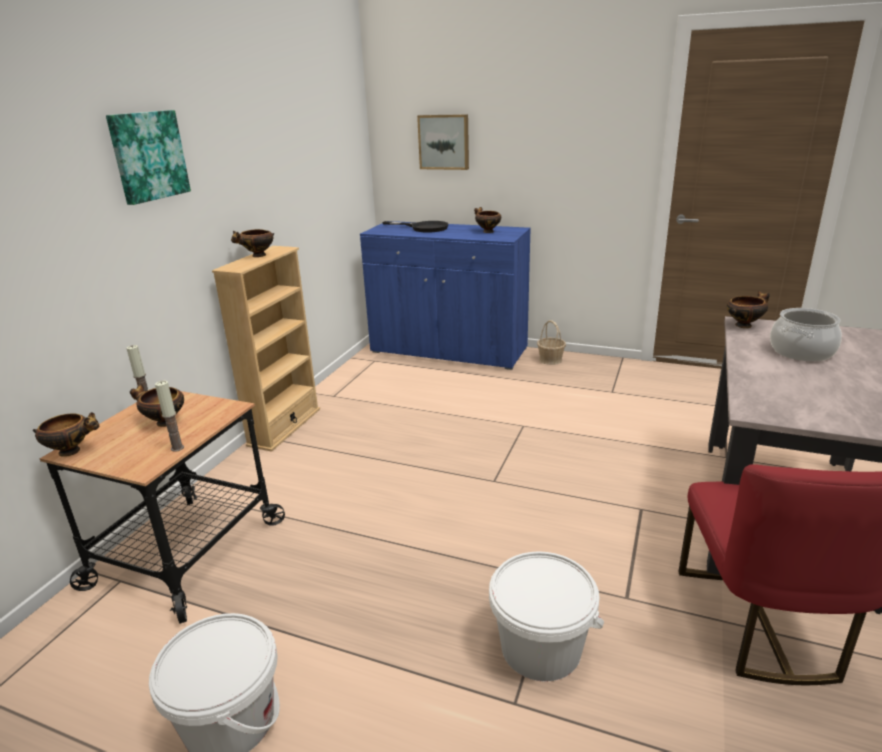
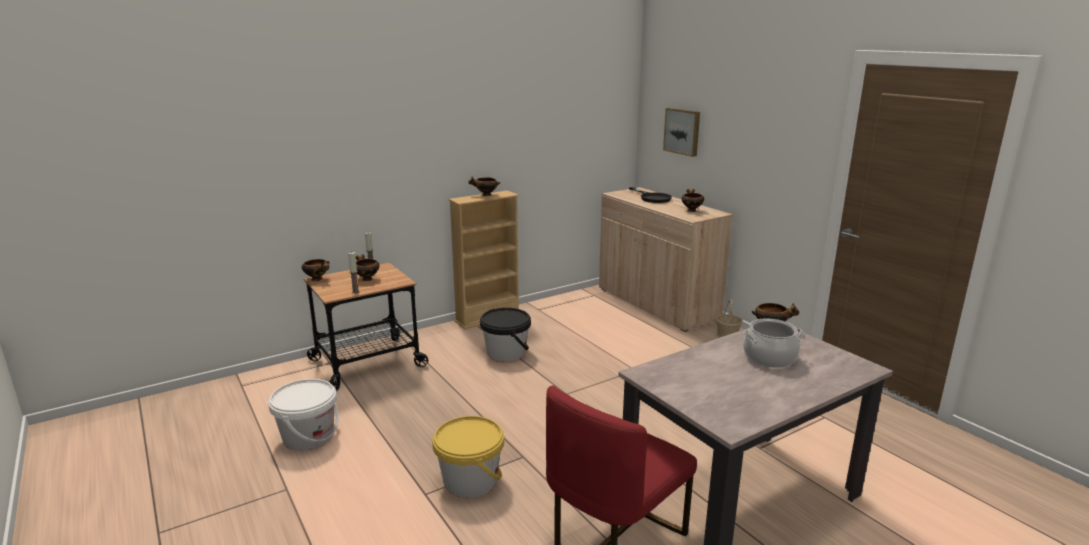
camera: 35 degrees right, 5 degrees down
(148, 156) = (415, 125): picture -> none
(363, 461) = (506, 353): none -> black bucket
(448, 350) = (656, 304): blue cabinet -> beige cabinet
(540, 648) = (470, 480): white bucket -> yellow bucket

